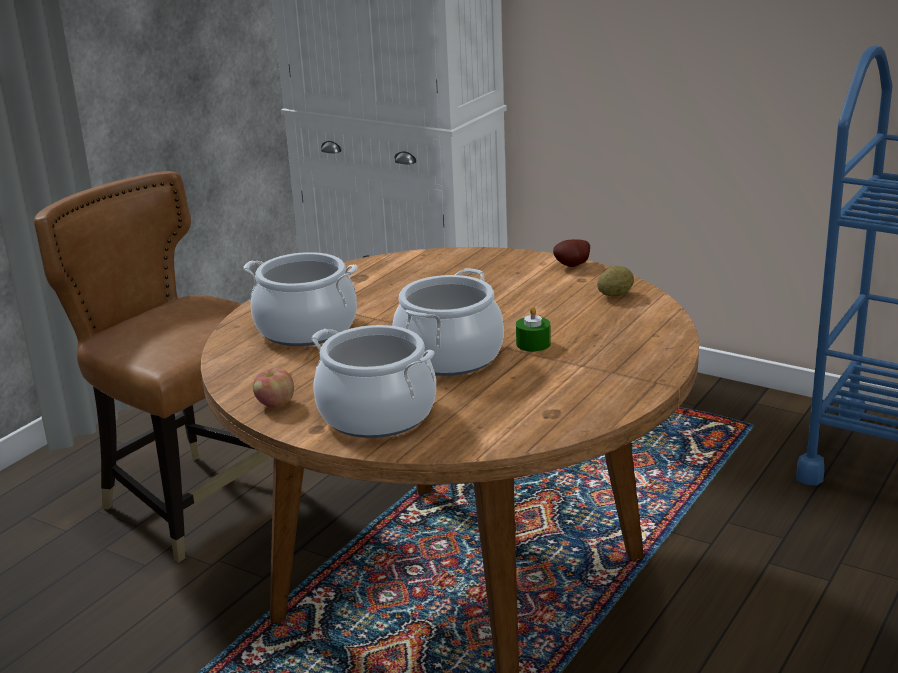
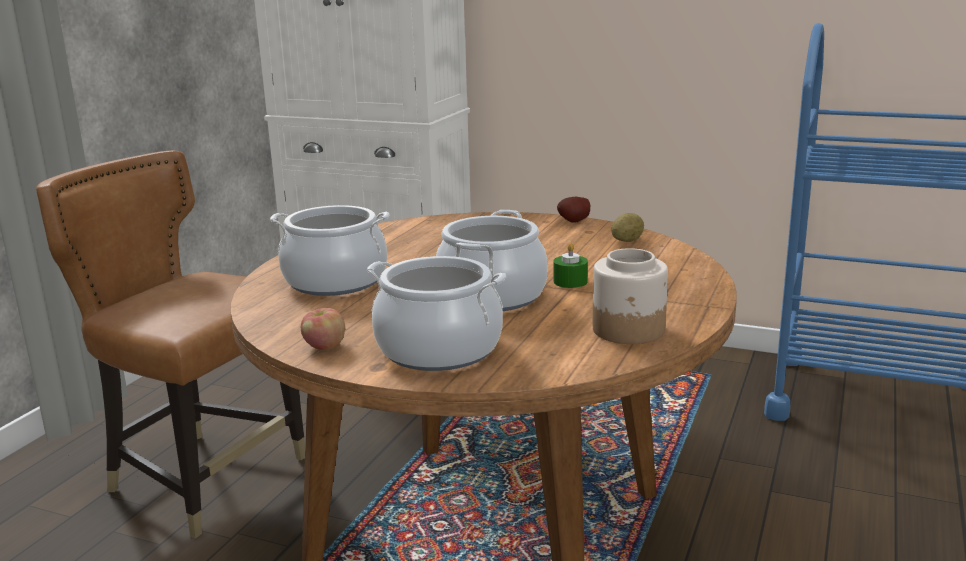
camera: 10 degrees left, 5 degrees down
(563, 405) = (629, 330): none -> jar

